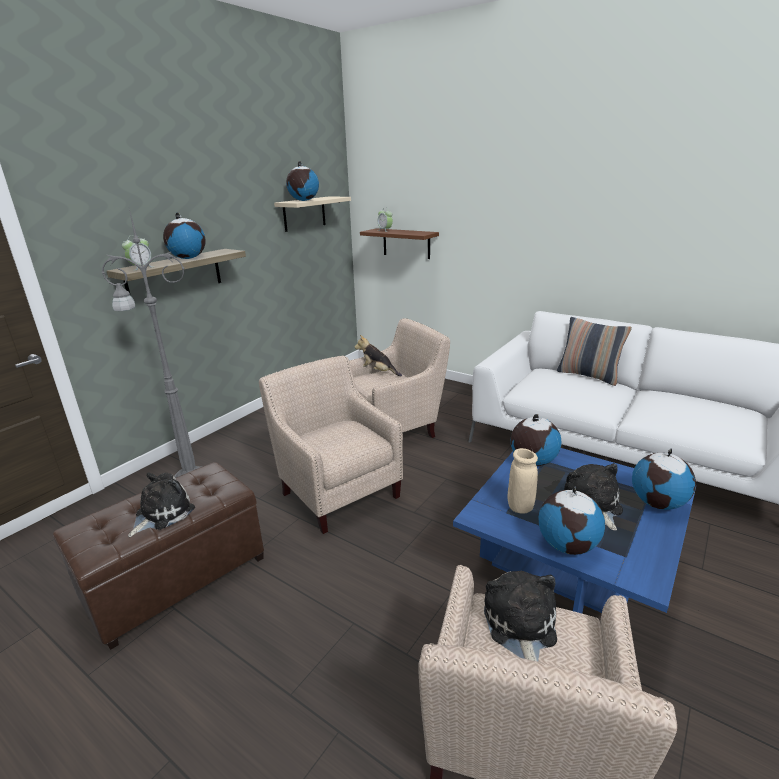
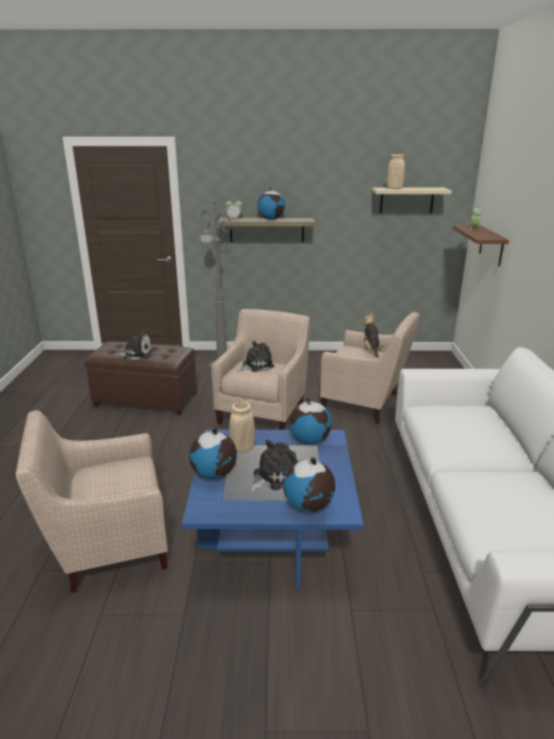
camera: 55 degrees right, 0 degrees up
(303, 200) = (394, 189): globe -> beige vase
(520, 626) = (127, 473): plush toy -> plush toy (256, 365)
(588, 375) = (507, 431): pillow -> none

